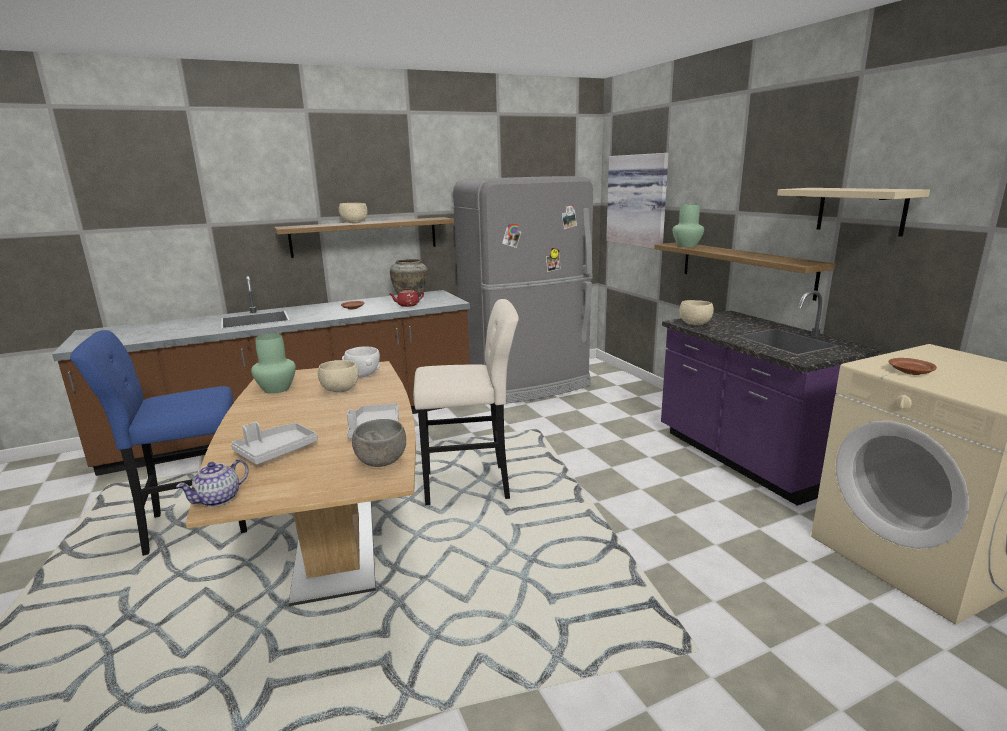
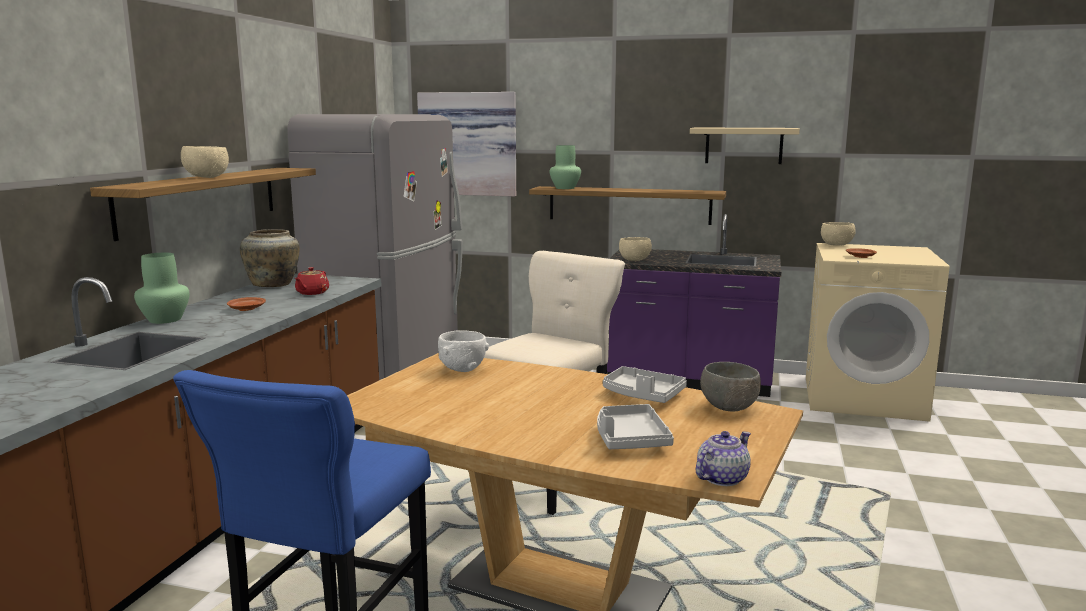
camera: 50 degrees left, 5 degrees down
(219, 499) = (721, 478): teapot -> teapot turned 120 degrees counterclockwise
(277, 389) = (415, 408): green vase -> green vase (164, 319)
(341, 390) = (493, 386): beige bowl -> beige bowl (837, 245)

